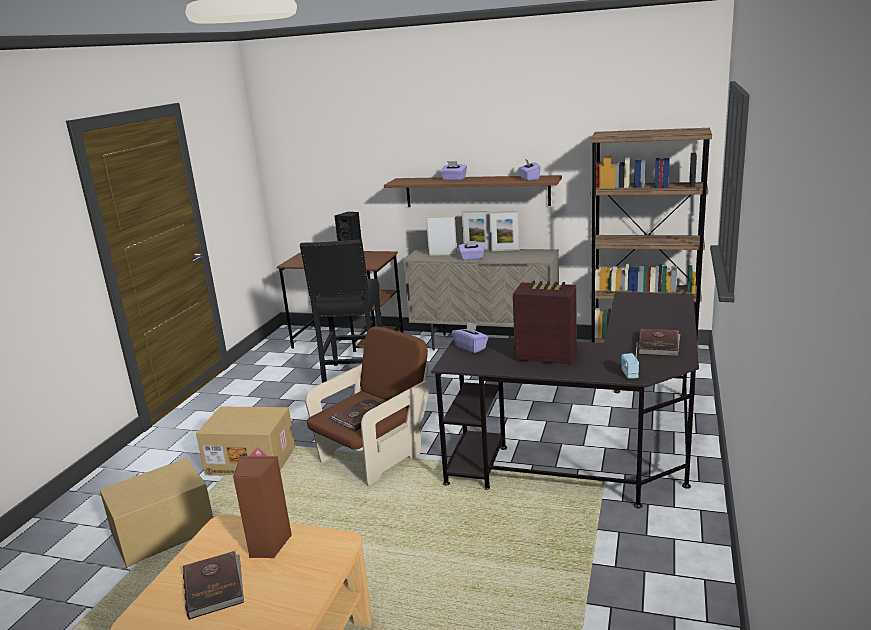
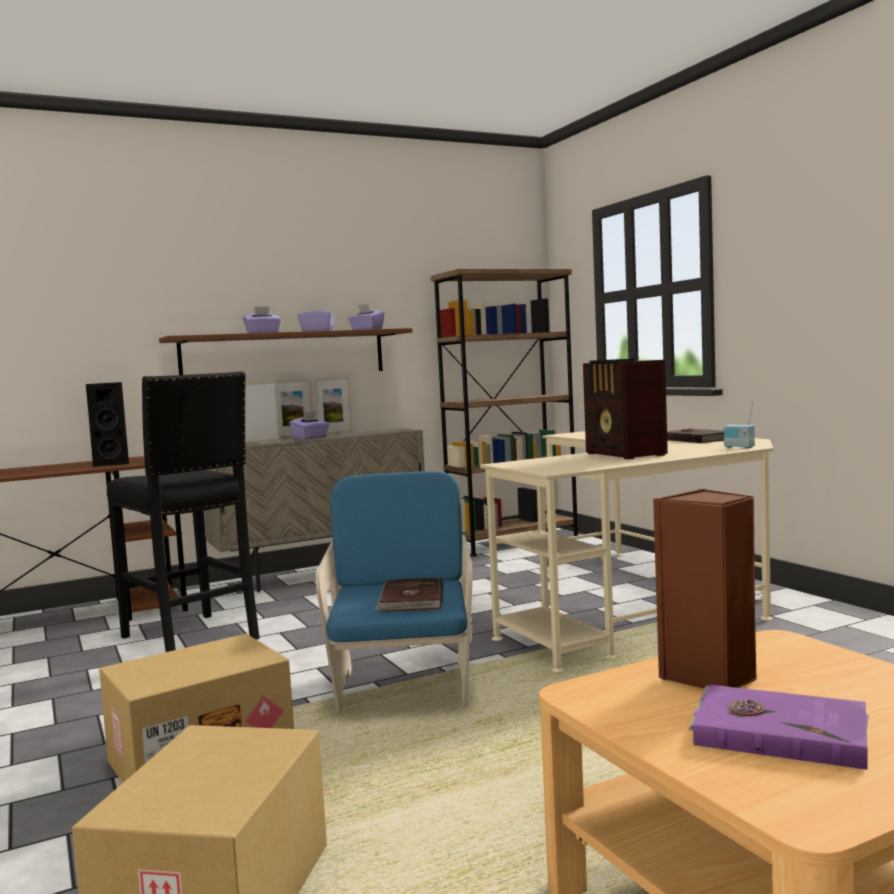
camera: 45 degrees left, 15 degrees down
(214, 586) = (779, 731): brown book -> purple book
(374, 455) = (403, 683): brown armchair -> blue armchair
(471, 348) = (531, 464): purple tissue box -> purple tissue box (317, 332)
(545, 355) = (625, 454): radio -> radio turned 90 degrees counterclockwise
(597, 451) = (641, 602): black desk -> beige desk

